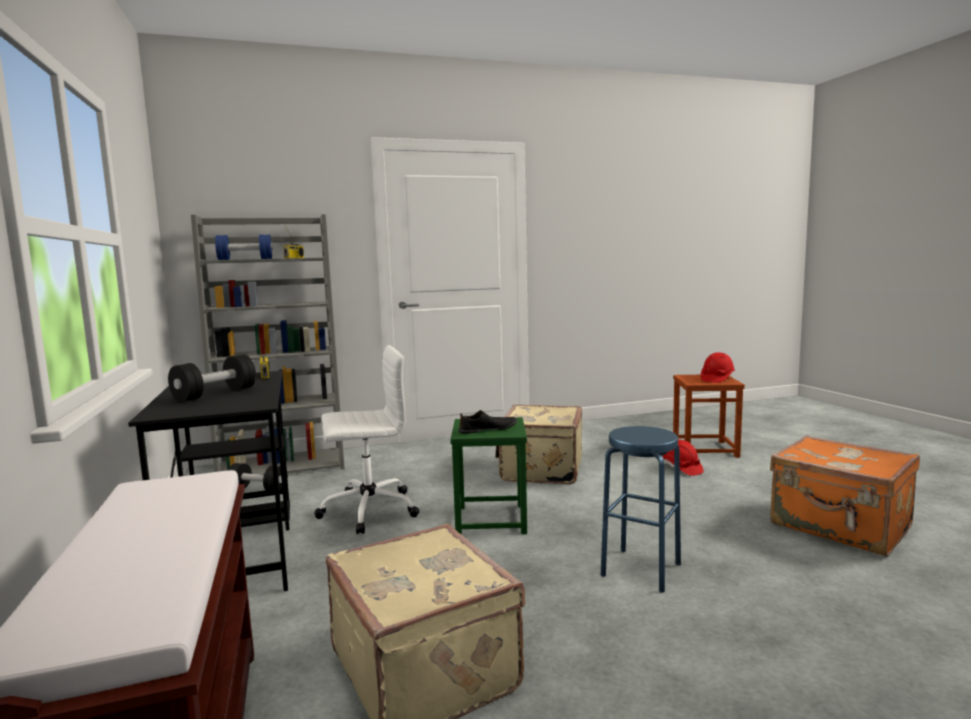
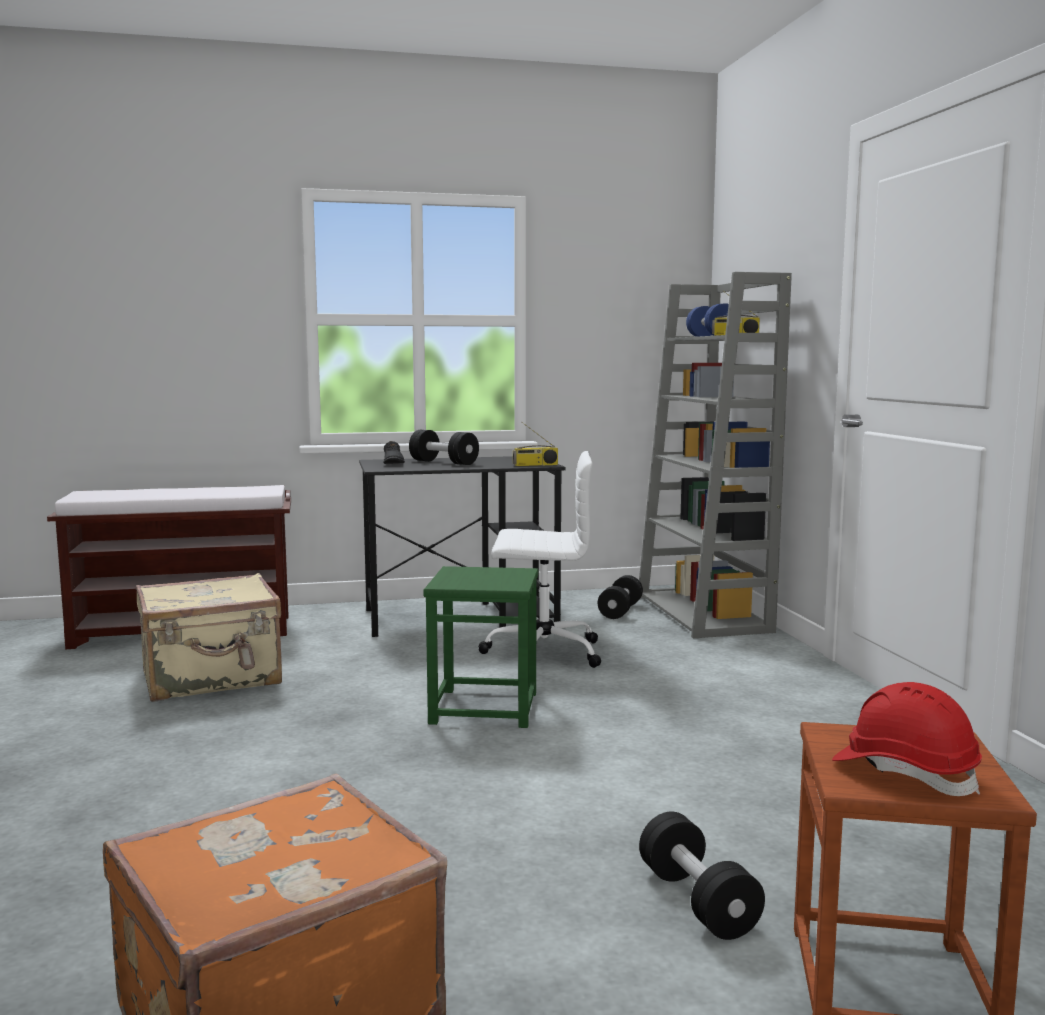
camera: 95 degrees right, 0 degrees up
(367, 510) = (541, 653): white office chair -> white office chair turned 75 degrees counterclockwise
(488, 429) = (468, 577): black shoe -> black shoe (392, 463)
(540, 469) = (691, 751): beige suitcase -> none
(641, 570) = (283, 776): blue stool -> none
(681, 468) = (697, 901): red hard hat -> black dumbbell

